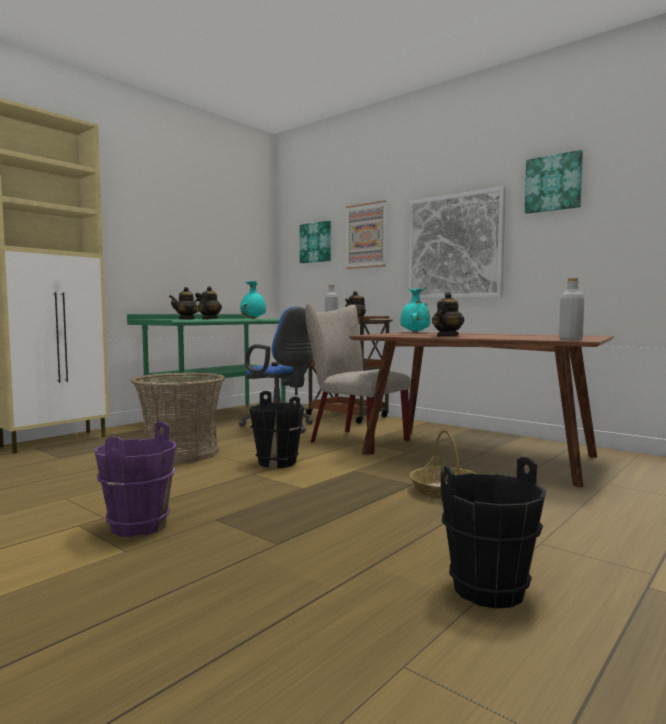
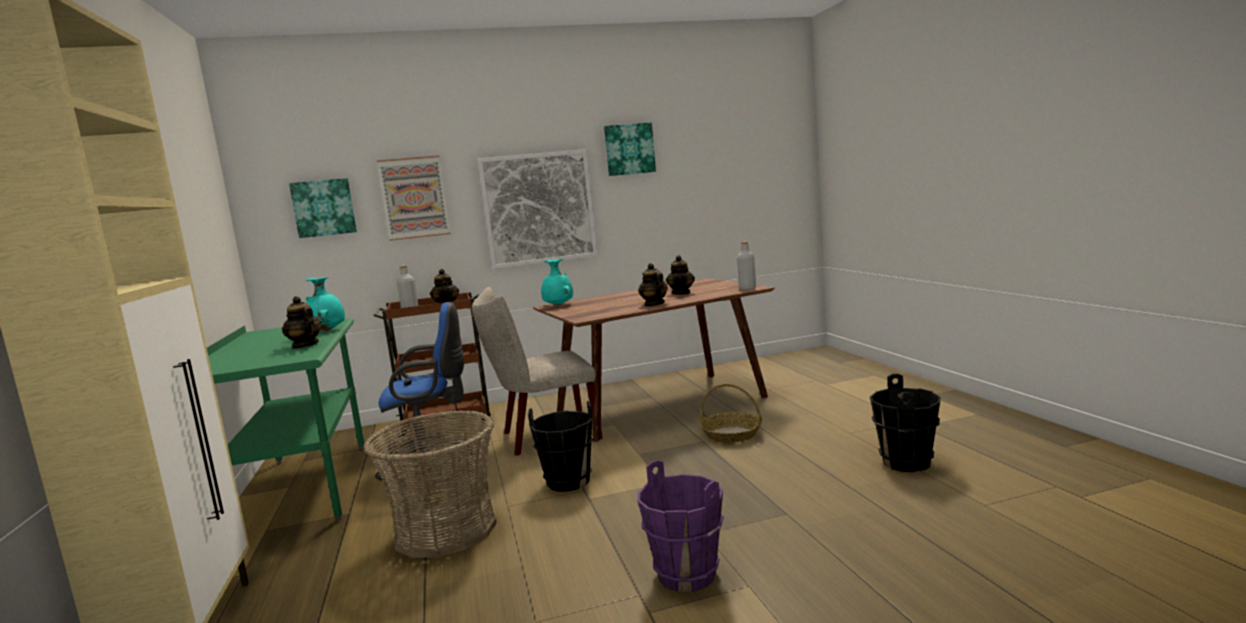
camera: 55 degrees left, 5 degrees up
(187, 319) = (252, 354): teapot -> teapot (681, 293)

